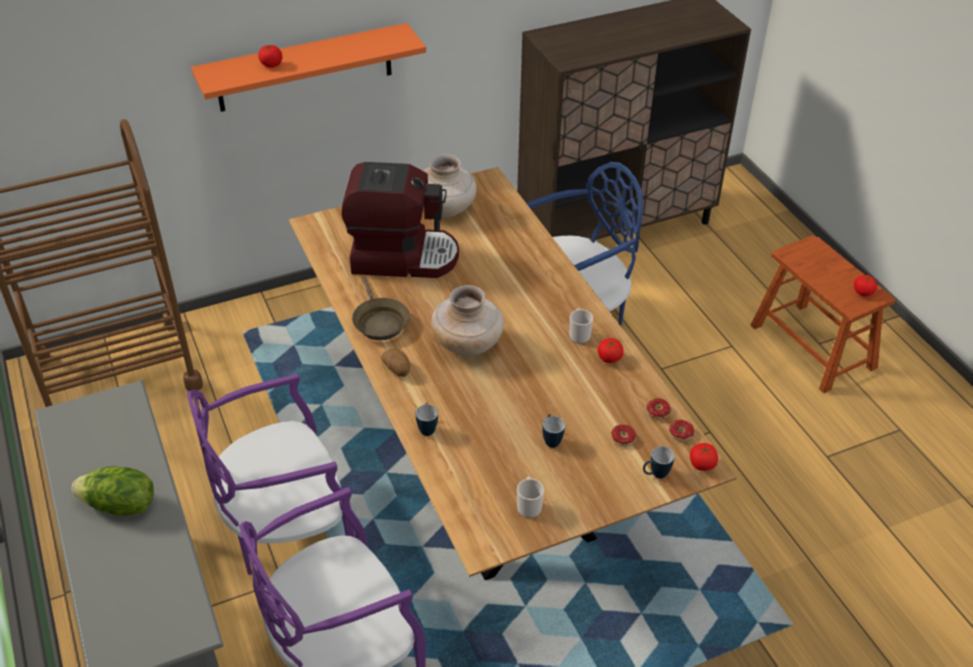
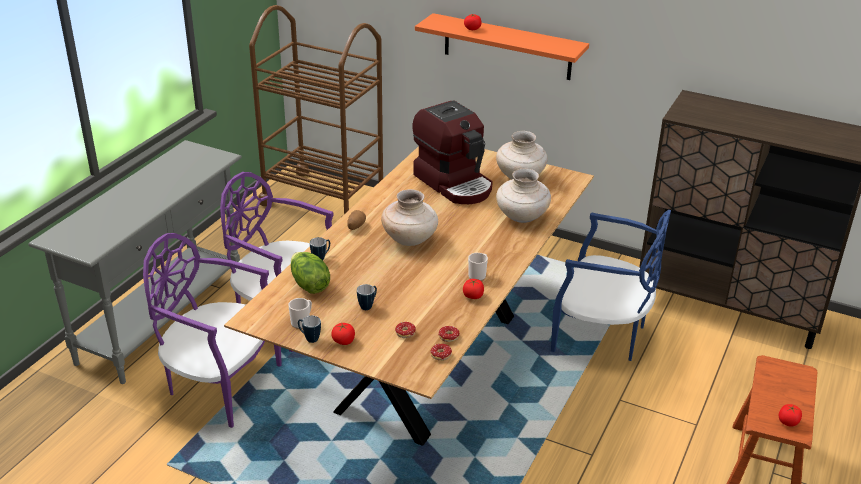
camera: 50 degrees right, 10 degrees down
(120, 506) = (148, 192): lettuce -> lettuce (309, 285)
(379, 322) = (387, 202): brown frying pan -> none
(515, 250) = (521, 217): none -> beige vase
(655, 475) = (389, 360): mug -> mug (309, 338)
(702, 464) = (423, 376): tomato -> tomato (343, 341)

